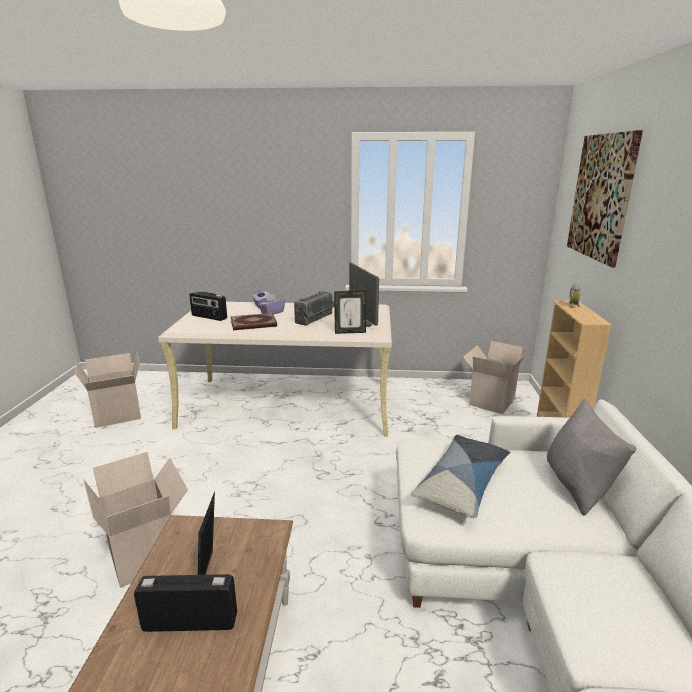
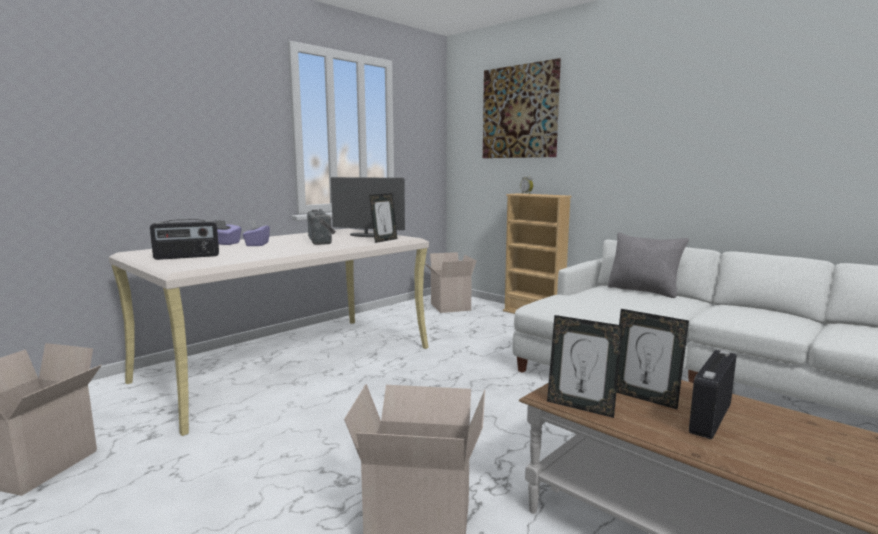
camera: 50 degrees left, 10 degrees down
(168, 546) = (580, 407): none -> picture frame
(253, 324) = (269, 251): book -> none
(463, 483) = (608, 307): pillow -> none

